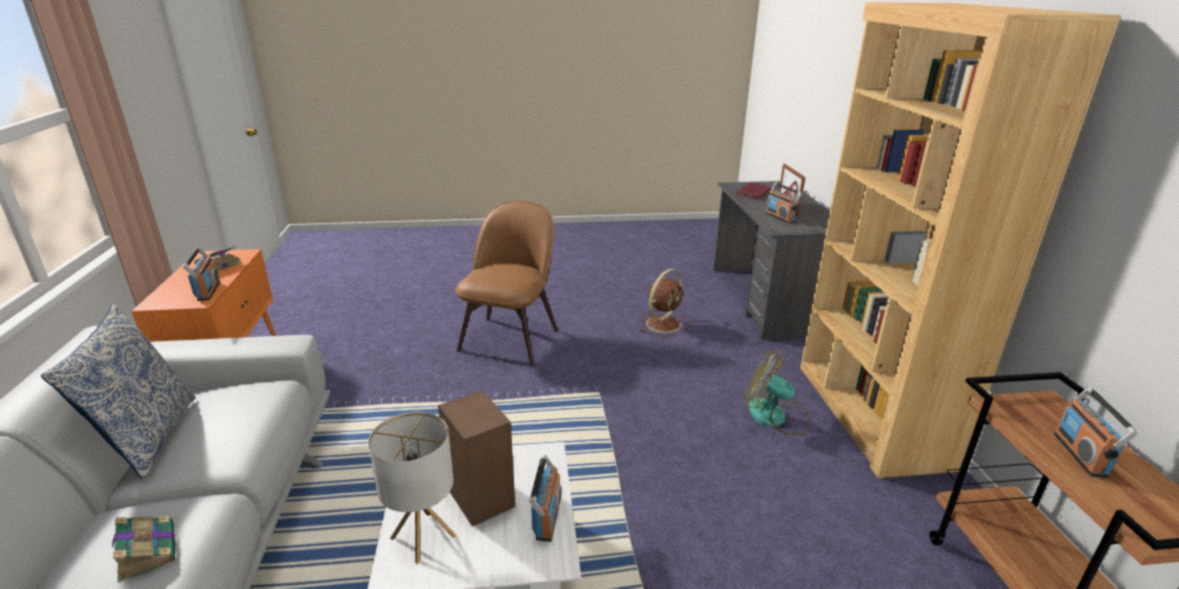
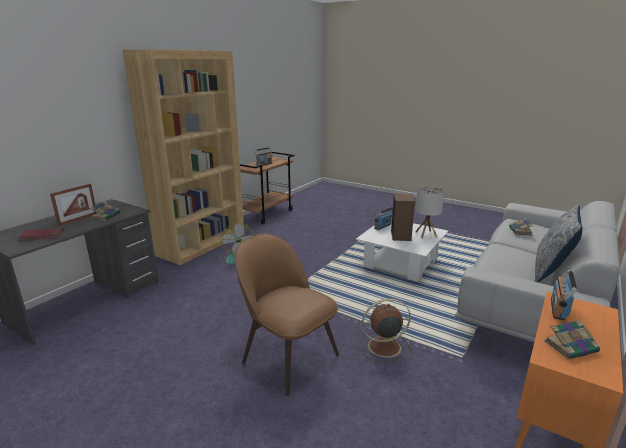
camera: 140 degrees left, 5 degrees down
(510, 338) = (288, 356): brown chair -> brown chair turned 75 degrees clockwise
(664, 323) = (177, 316): brown fan -> brown fan (382, 347)
(780, 217) = (106, 216): radio -> book

